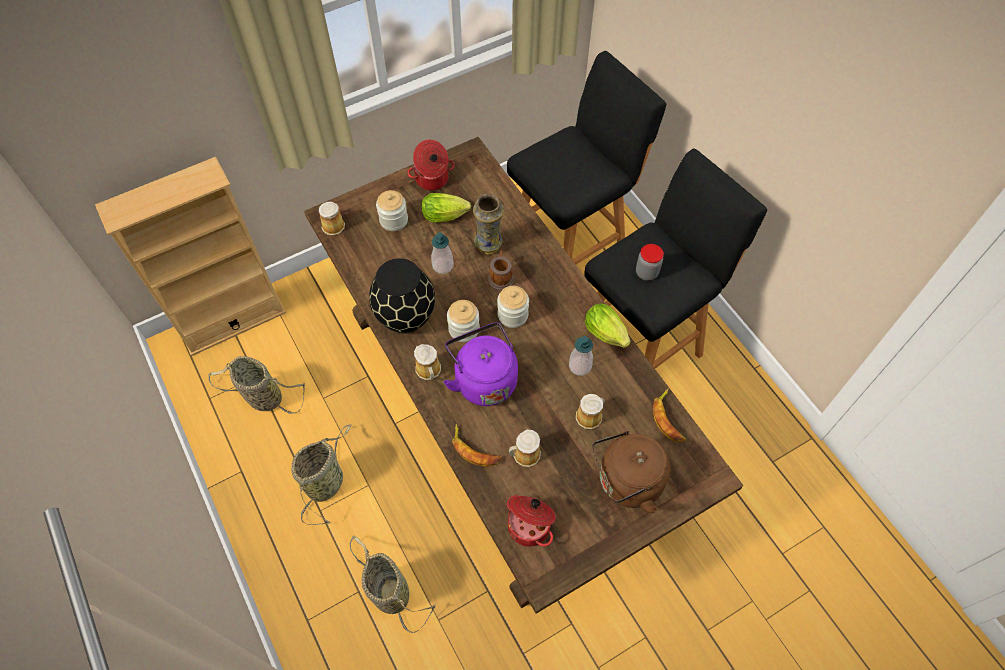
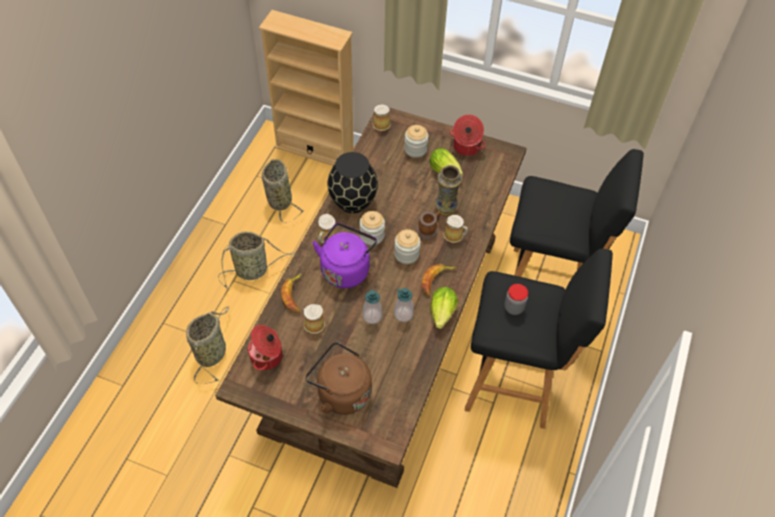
camera: 50 degrees right, 5 degrees down
(443, 265) = (407, 195): soap dispenser -> soap dispenser (372, 316)
(590, 416) = (371, 342): mug -> mug (454, 235)
(668, 419) = (410, 389): banana -> banana (436, 281)

